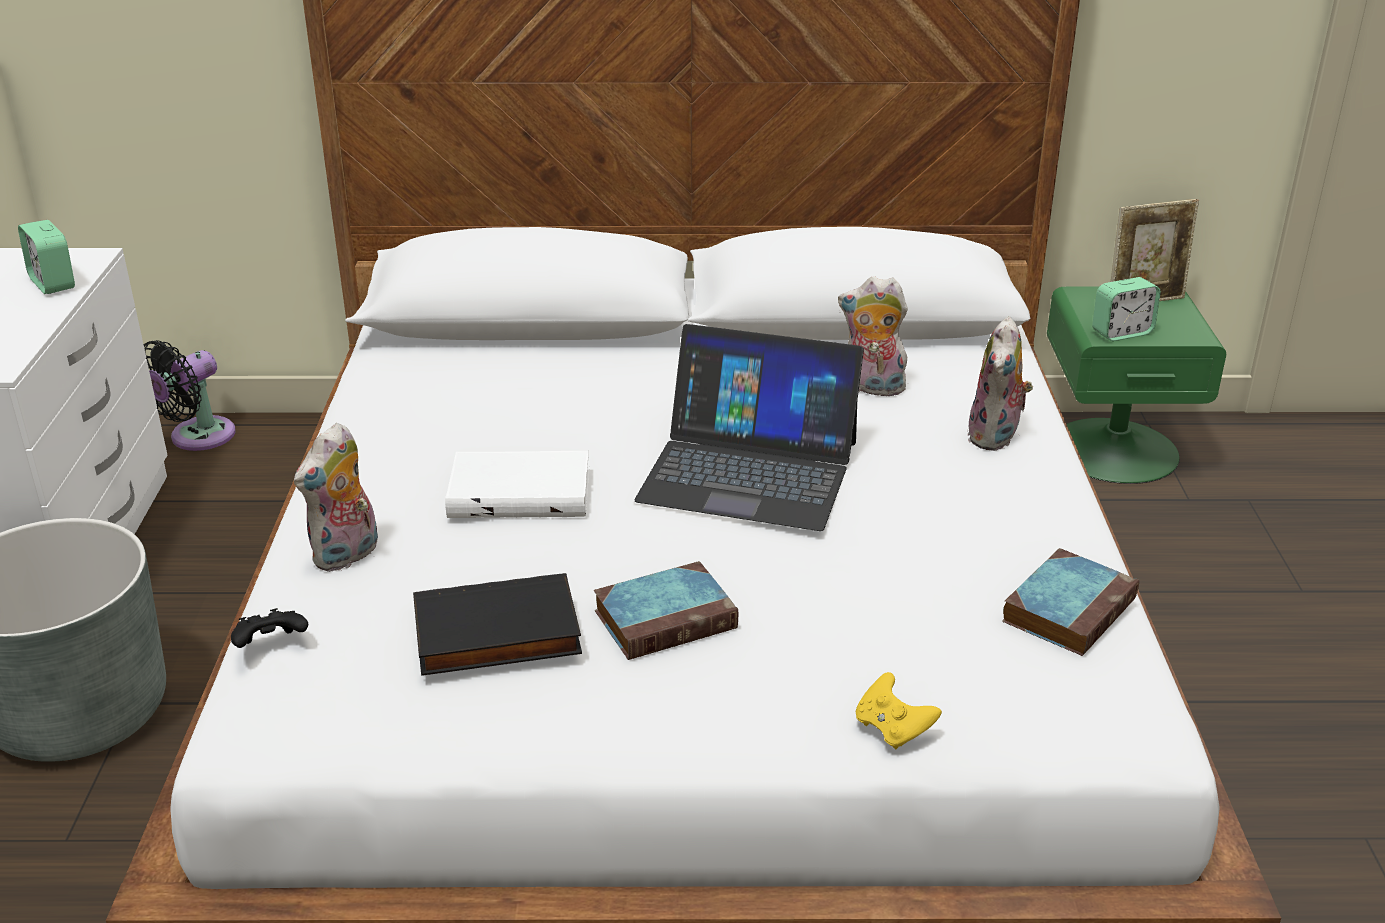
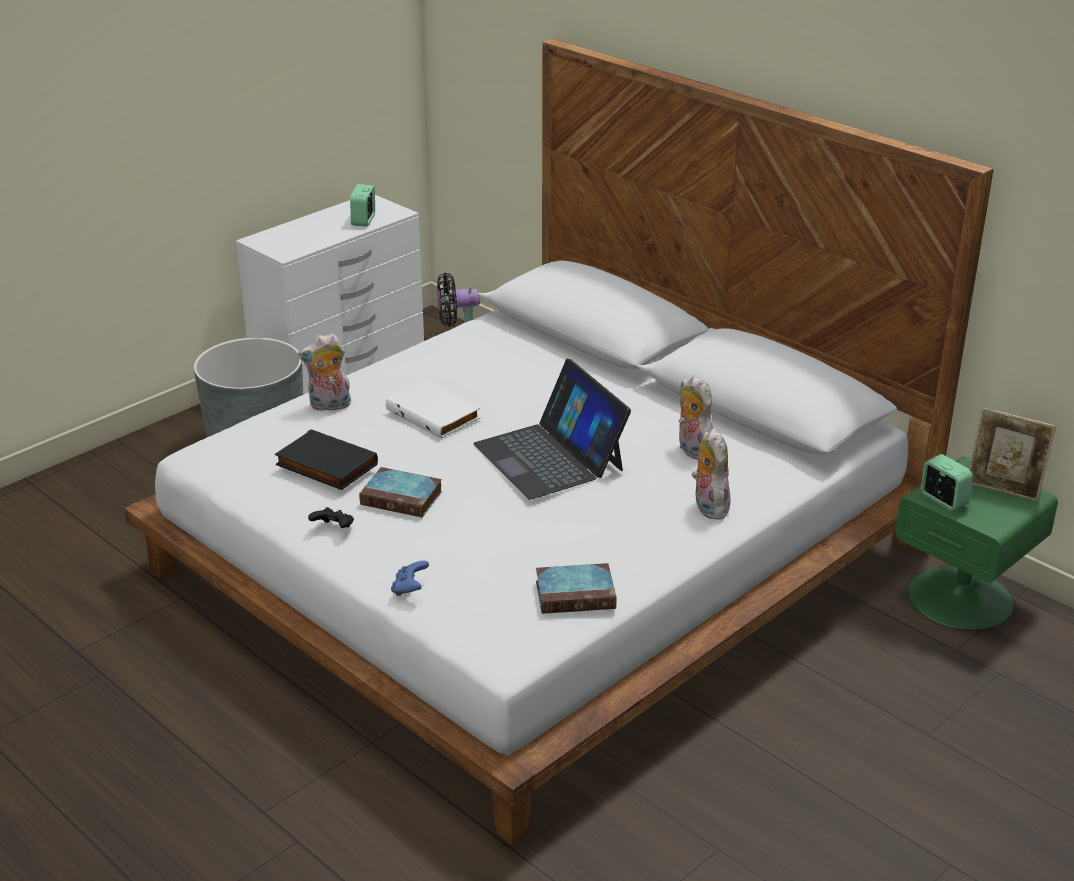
camera: 45 degrees right, 0 degrees up
(271, 646) = (249, 426): black game controller -> black game controller (334, 529)
(893, 729) = (409, 589): yellow game controller -> blue game controller
(996, 437) = (708, 507): plush toy -> plush toy turned 105 degrees clockwise
(1121, 333) = (943, 500): alarm clock -> alarm clock turned 150 degrees counterclockwise

